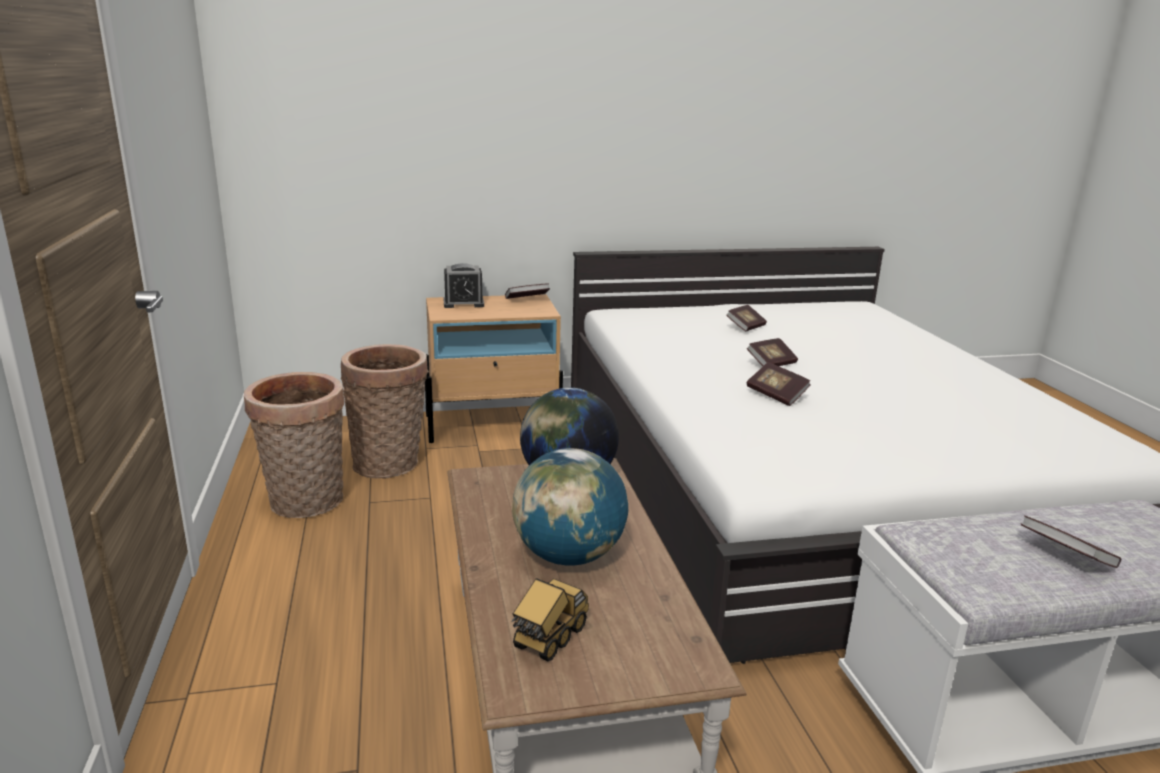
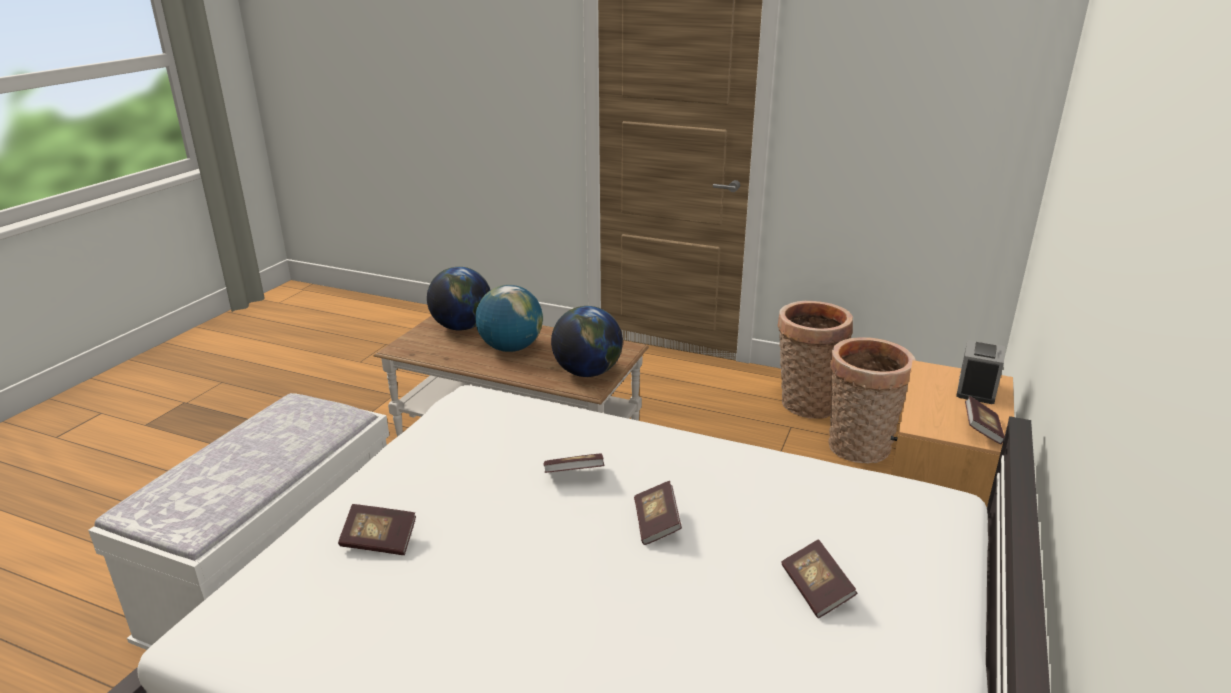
camera: 125 degrees right, 5 degrees up
(549, 639) = (462, 327): toy truck -> globe
(1065, 557) = (249, 445): book -> book (379, 541)

